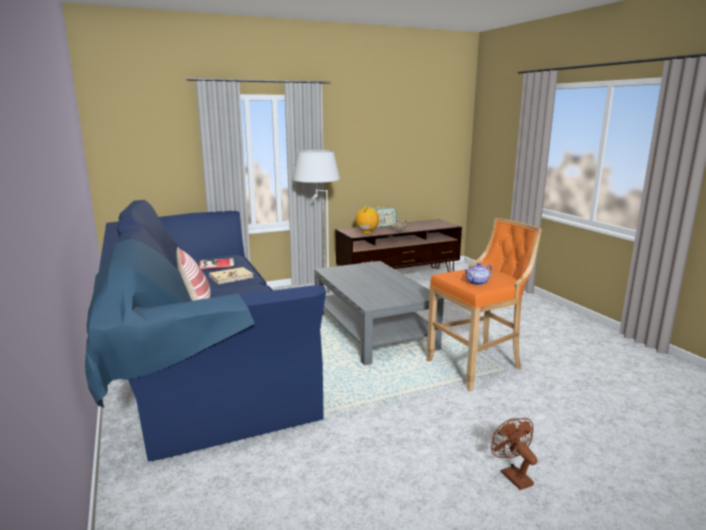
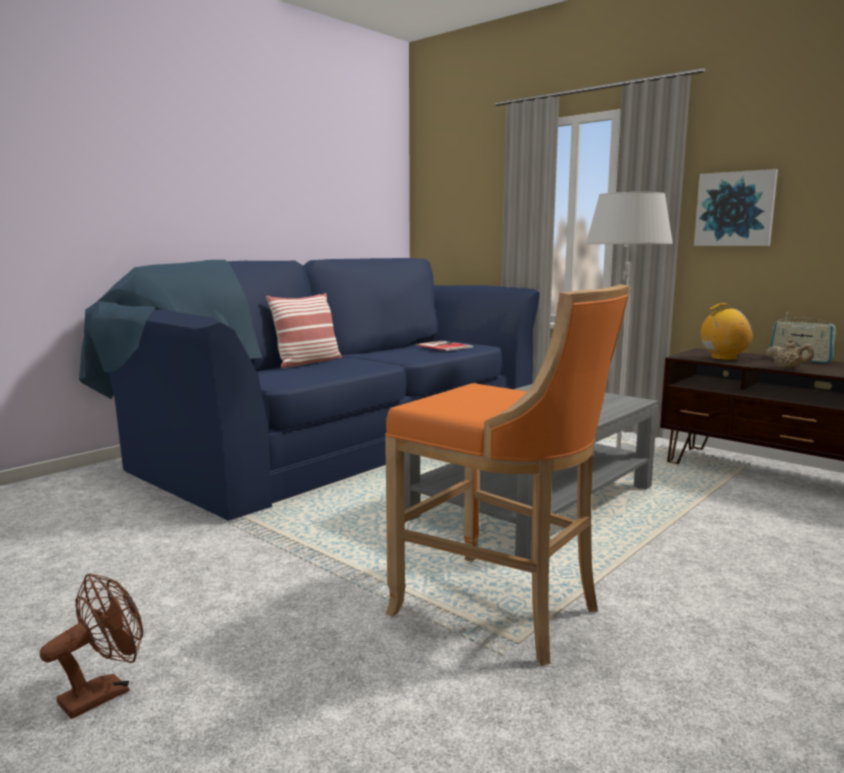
camera: 65 degrees right, 5 degrees down
(231, 277) = (404, 355): beige book -> none
(344, 155) = (735, 209): none -> picture
(477, 283) = (460, 403): teapot -> none

